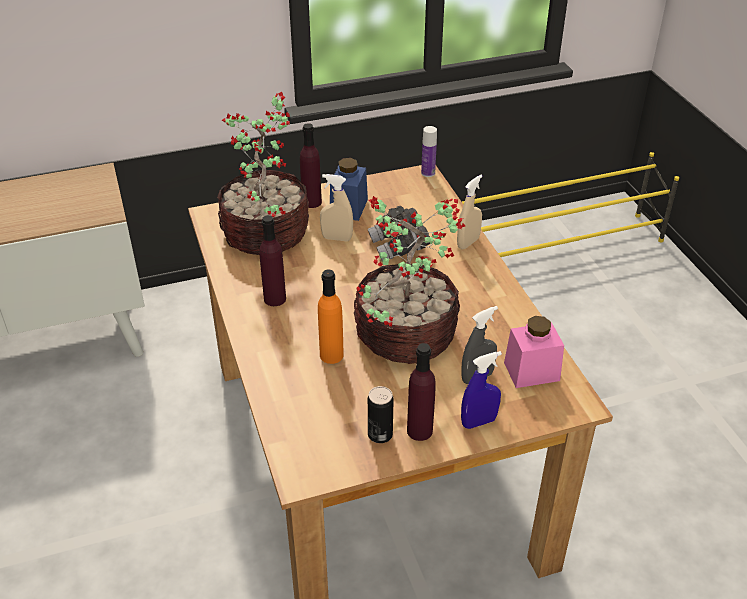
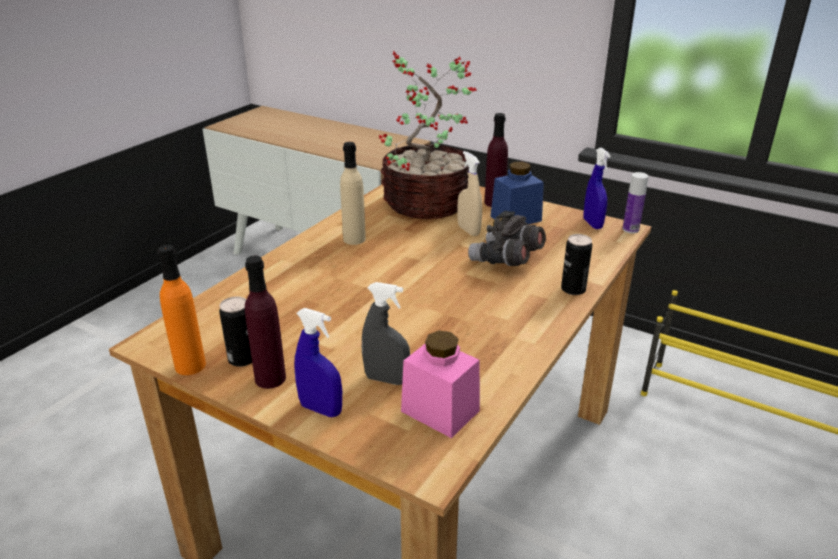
camera: 50 degrees right, 10 degrees down
(275, 299) = (354, 239): purple bottle -> beige bottle
(331, 355) = (318, 291): orange bottle -> orange bottle (190, 365)
(401, 182) = (592, 224): none -> blue spray bottle
(403, 336) = (390, 313): potted plant -> none
(468, 243) = (573, 289): beige spray bottle -> can

